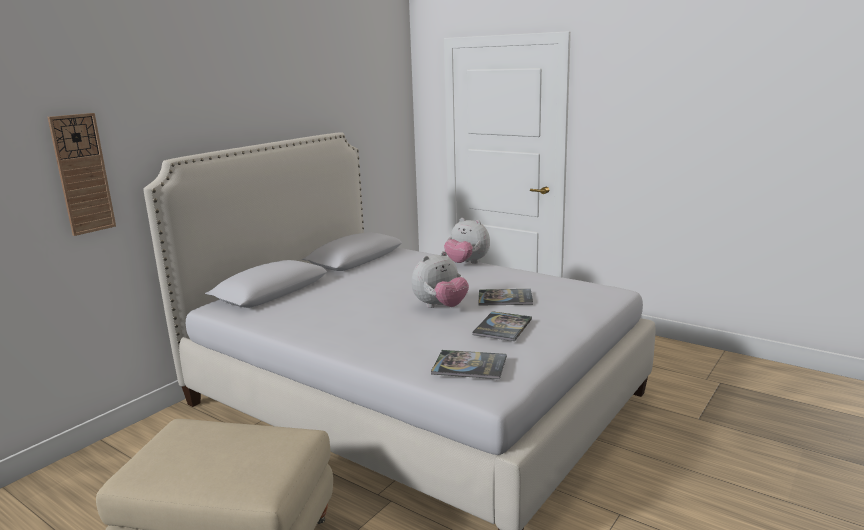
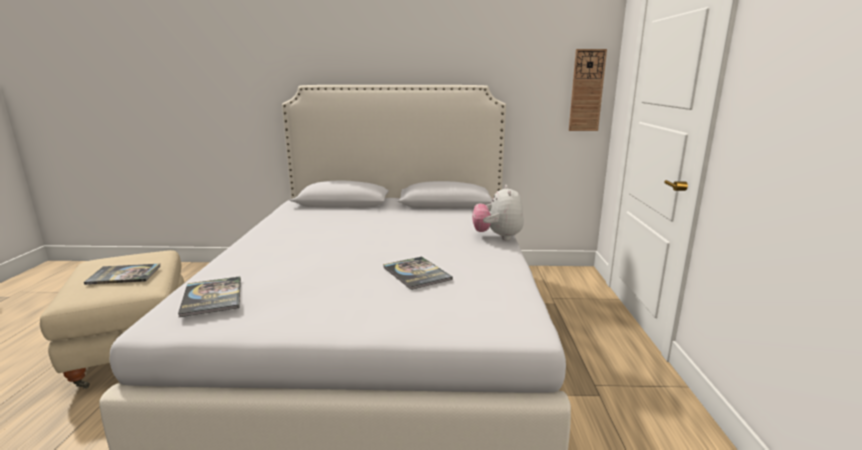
camera: 55 degrees right, 0 degrees up
(82, 174) = (249, 87): wall clock -> wall clock (586, 90)
(440, 307) = (359, 254): plush toy -> none
(502, 327) = (322, 289): book -> book (124, 275)

